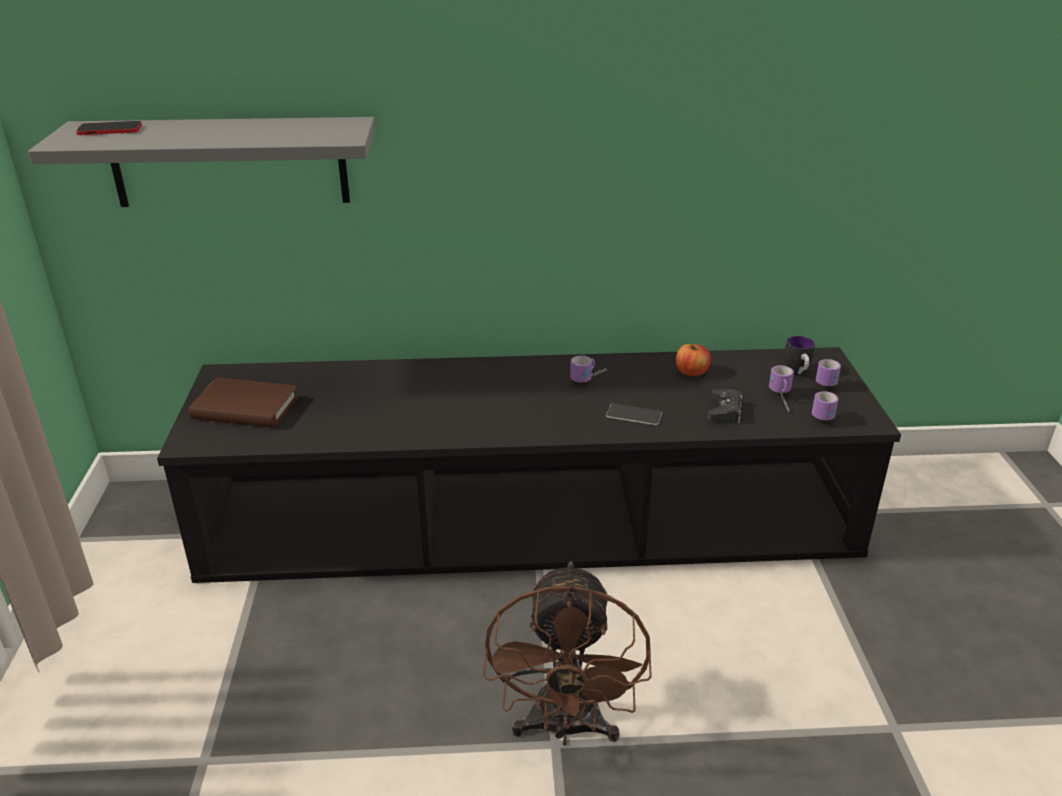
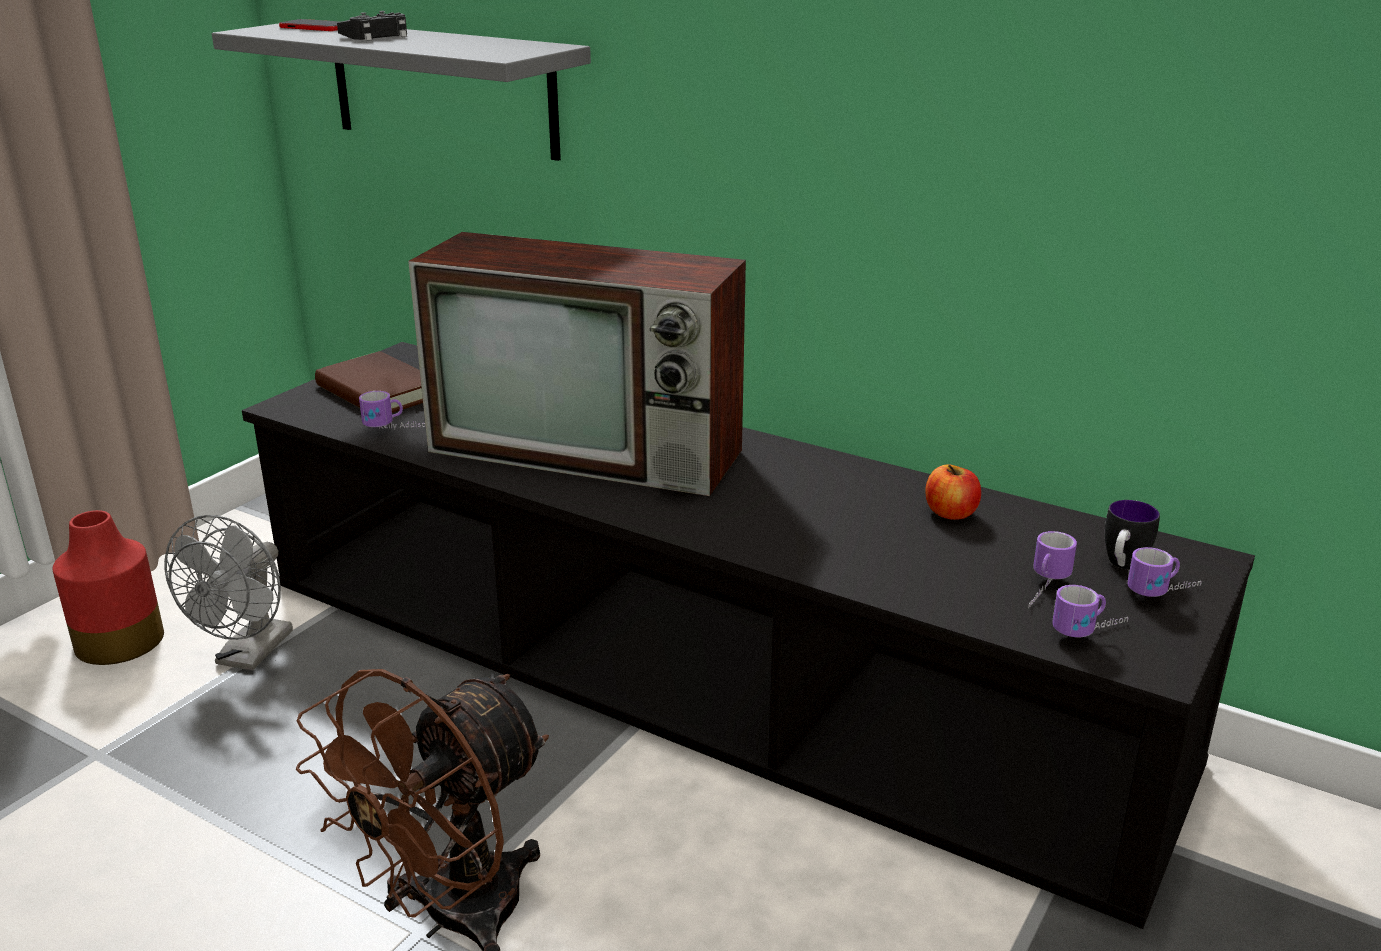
camera: 35 degrees right, 5 degrees down
(110, 677) = (119, 640): none -> red vase
(233, 641) = (249, 656): none -> grey fan
(453, 402) = (592, 451): none -> television
(590, 379) = (794, 478): mug -> mug (397, 429)
(634, 415) = (792, 535): phone -> none
(724, 411) = (929, 574): black game controller -> black game controller (376, 36)

